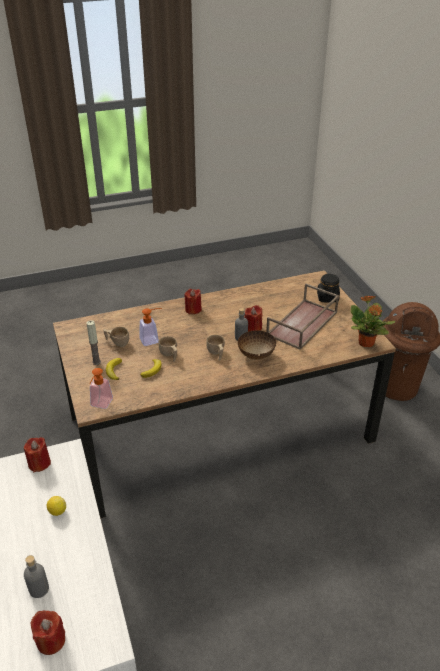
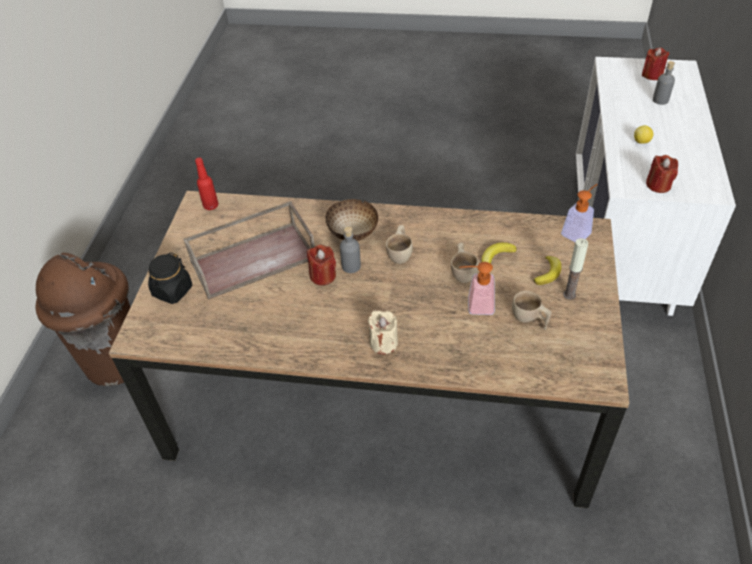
camera: 150 degrees left, 10 degrees up
(193, 309) = (383, 343): red candle -> beige candle
(366, 343) = (211, 206): potted plant -> red bottle

